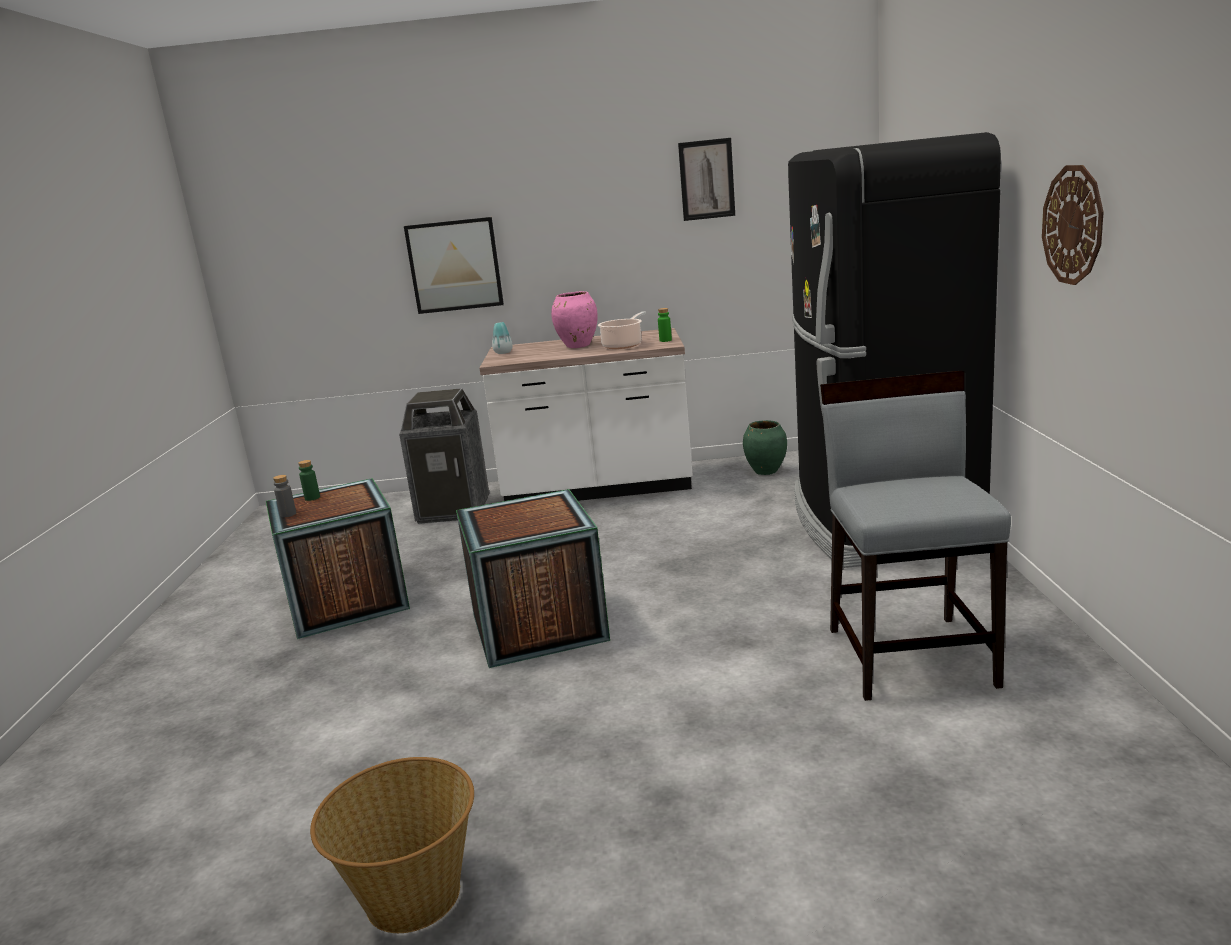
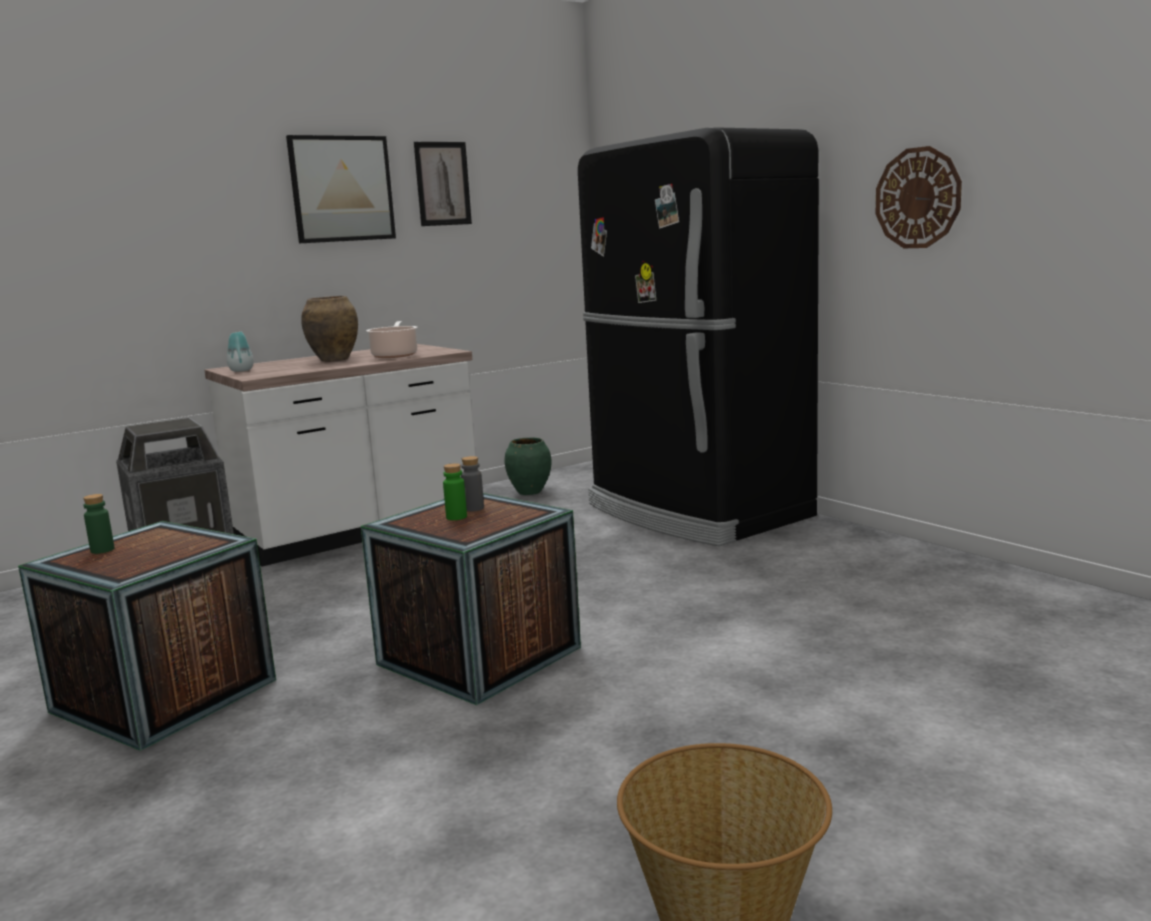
camera: 35 degrees left, 5 degrees down
(288, 514) = (96, 569): grey bottle -> grey bottle (474, 508)
(454, 265) = (152, 265): picture -> picture (342, 189)
(578, 346) = (334, 360): pink vase -> brown vase
(665, 340) = (437, 349): green bottle -> green bottle (456, 517)
(911, 655) = (867, 592): grey chair -> none

